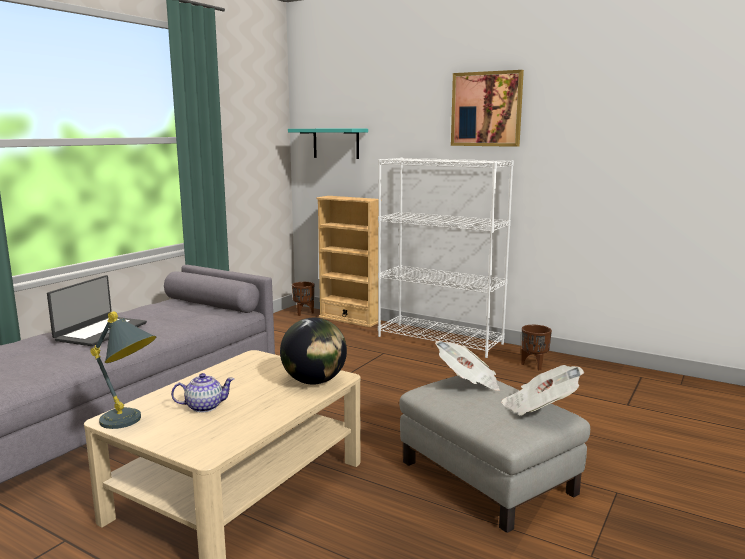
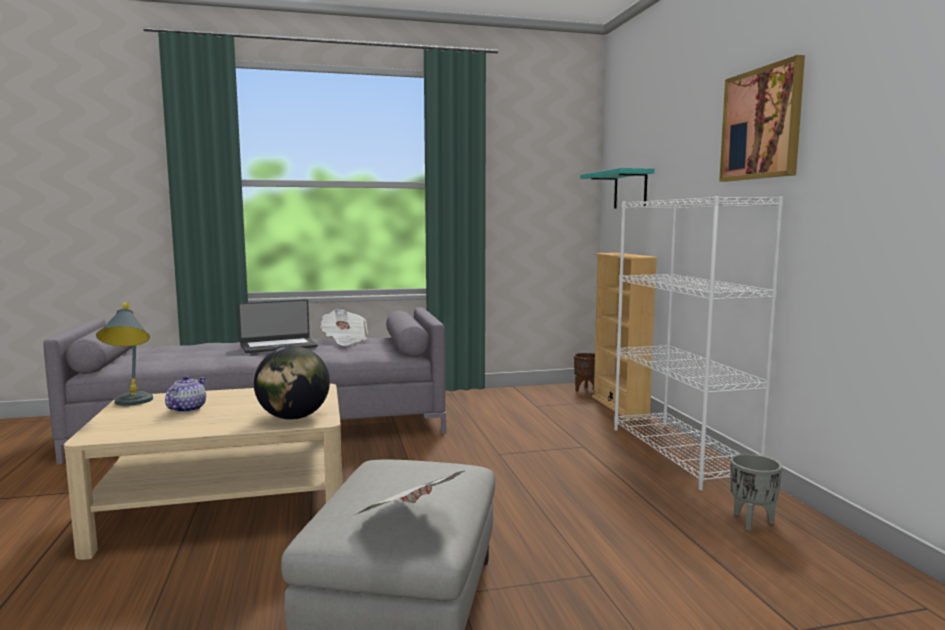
camera: 45 degrees right, 5 degrees down
(204, 407) = (187, 409): teapot -> teapot turned 105 degrees counterclockwise
(468, 382) = (425, 469): newspaper -> newspaper (345, 340)
(533, 365) = (751, 521): brown planter -> grey planter

